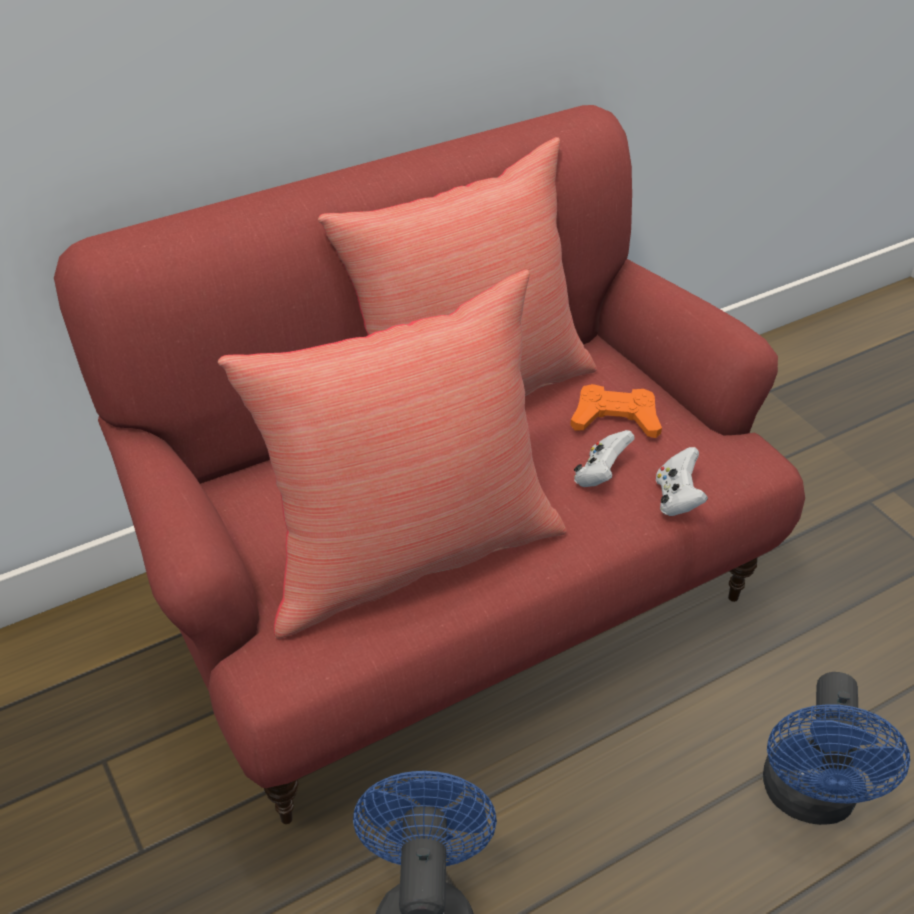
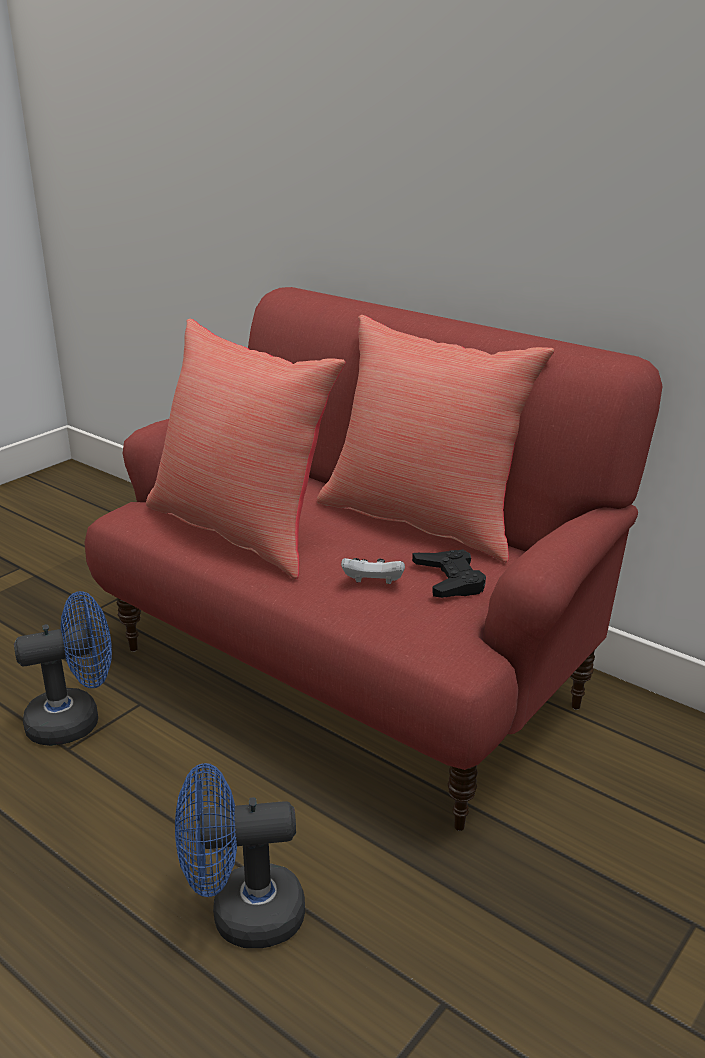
camera: 70 degrees right, 15 degrees down
(615, 419) = (449, 580): orange game controller -> black game controller
(677, 499) = (370, 621): white game controller -> none

